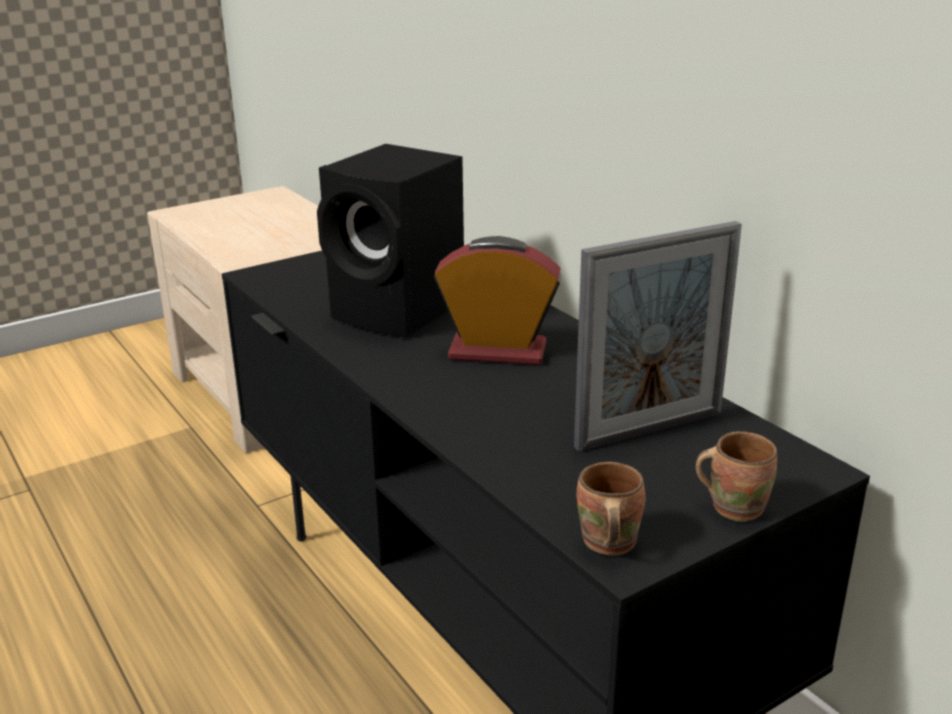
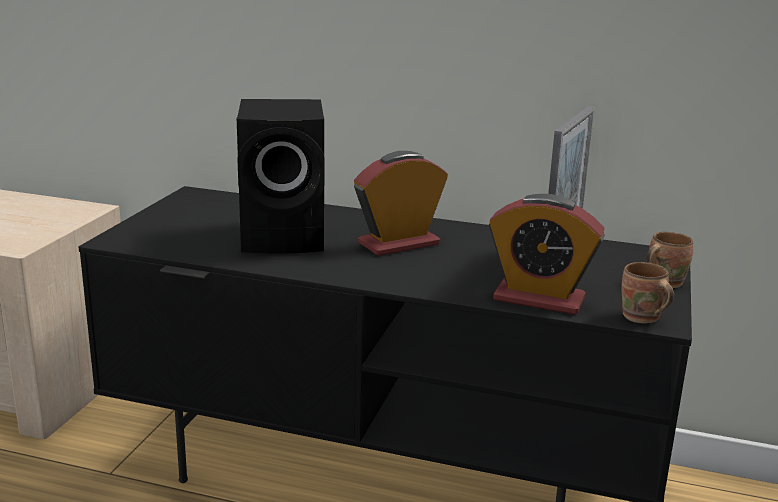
camera: 40 degrees left, 5 degrees down
(527, 471) = (539, 299): none -> alarm clock

